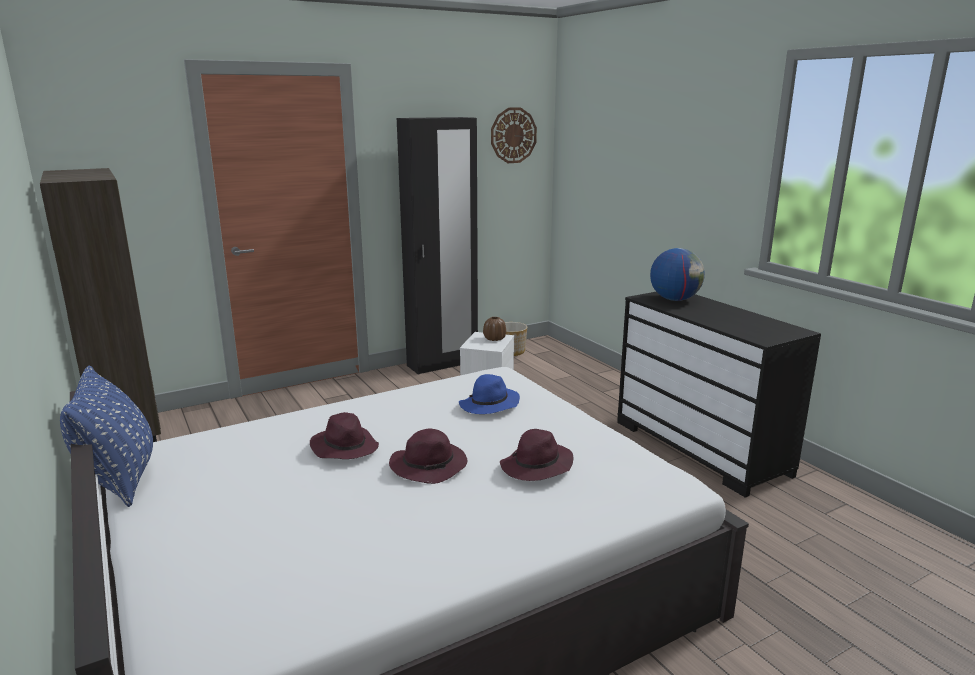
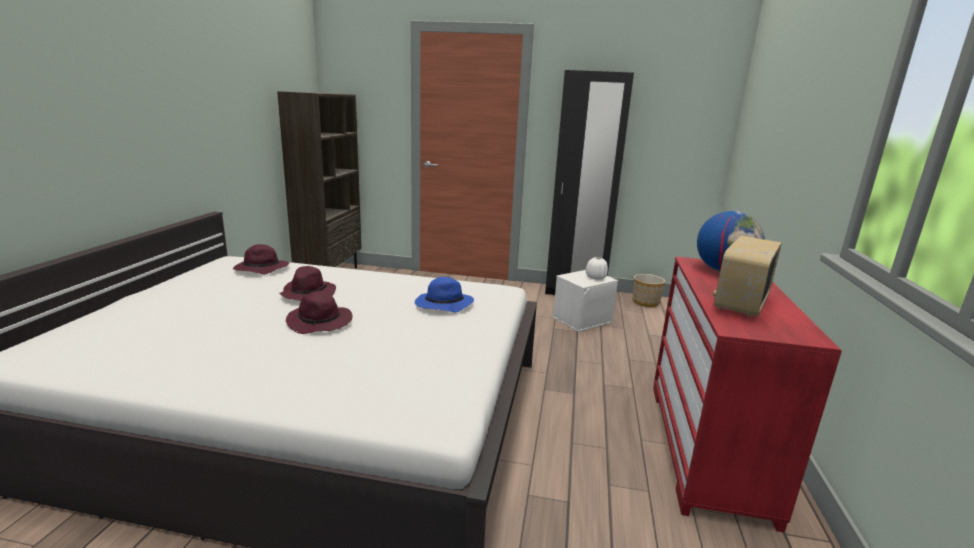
camera: 40 degrees right, 0 degrees up
(120, 479) = (197, 267): blue pillow -> none
(494, 339) = (595, 277): brown vase -> white vase
(513, 135) = (690, 96): wall clock -> none
(536, 467) = (372, 353): purple hat -> purple hat (261, 269)
(701, 447) = (708, 447): black dresser -> red dresser
(731, 321) = (740, 303): none -> radio

